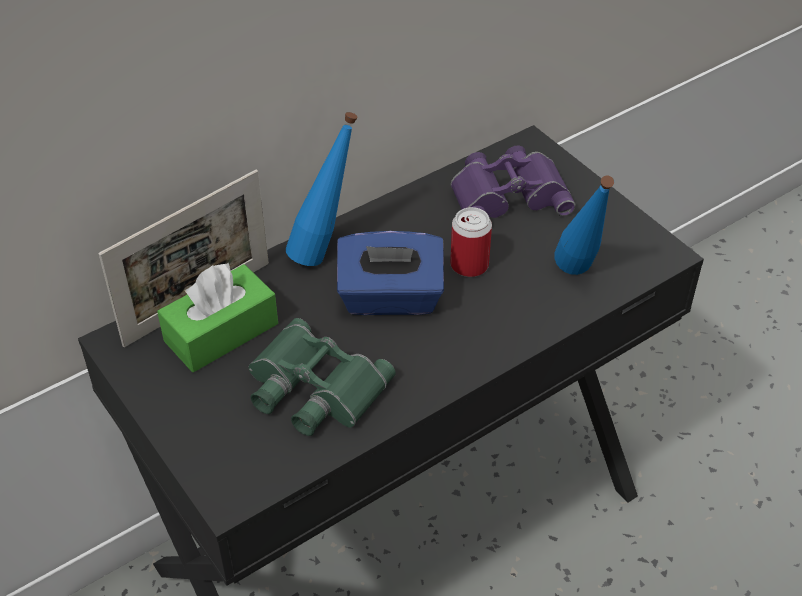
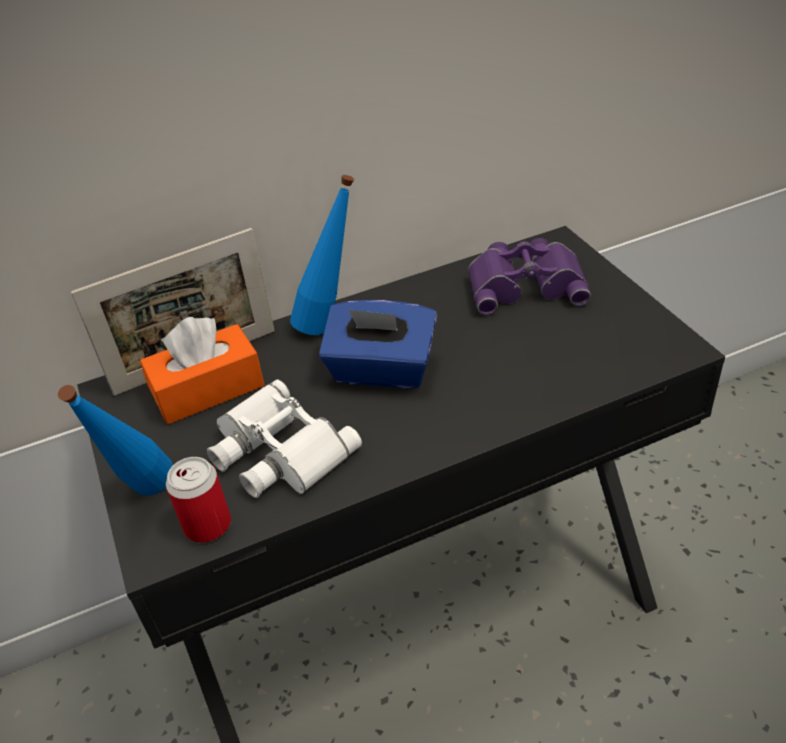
camera: 15 degrees right, 5 degrees down
(221, 332) = (208, 389): green tissue box -> orange tissue box
(312, 388) = (277, 451): green binoculars -> white binoculars
(469, 265) = (470, 345): can -> can (207, 525)
(578, 278) = (581, 366): blue bottle -> blue bottle (145, 500)

